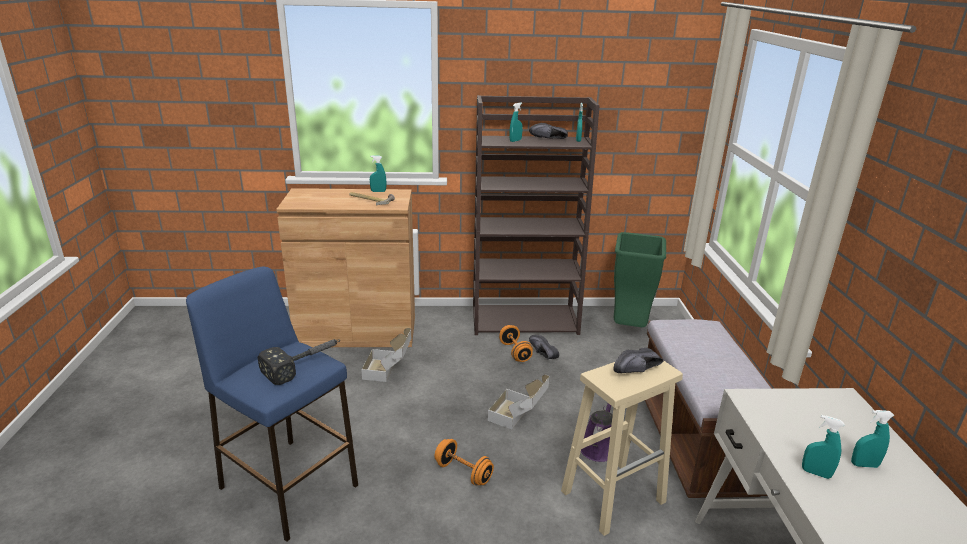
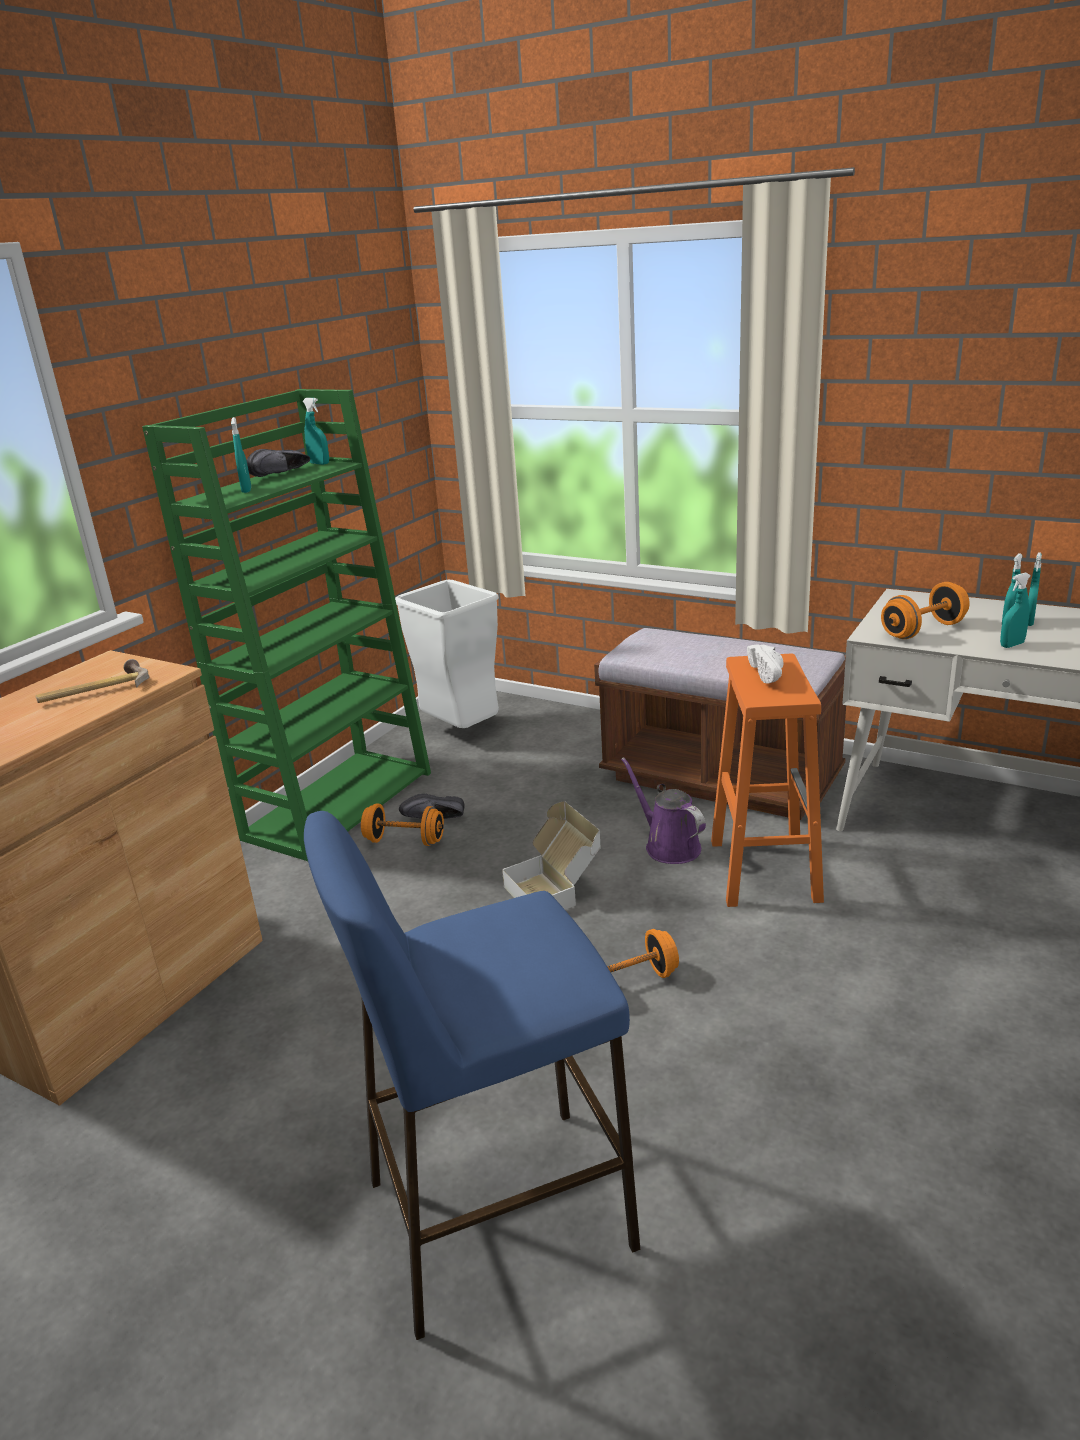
camera: 55 degrees left, 0 degrees up
(305, 363) = (520, 922): hammer -> none
(378, 191) = (63, 678): turquoise spray bottle -> turquoise spray bottle (1029, 622)
(389, 371) = (300, 988): cardboard box -> none
(525, 320) = (338, 803): brown bookcase -> green bookcase
(614, 496) = (763, 869): beige stool -> orange stool
(628, 327) = (460, 732): green trash can -> white trash can
(638, 371) = (770, 674): black shoe -> white shoe
(786, 421) = (923, 630): none -> orange dumbbell

